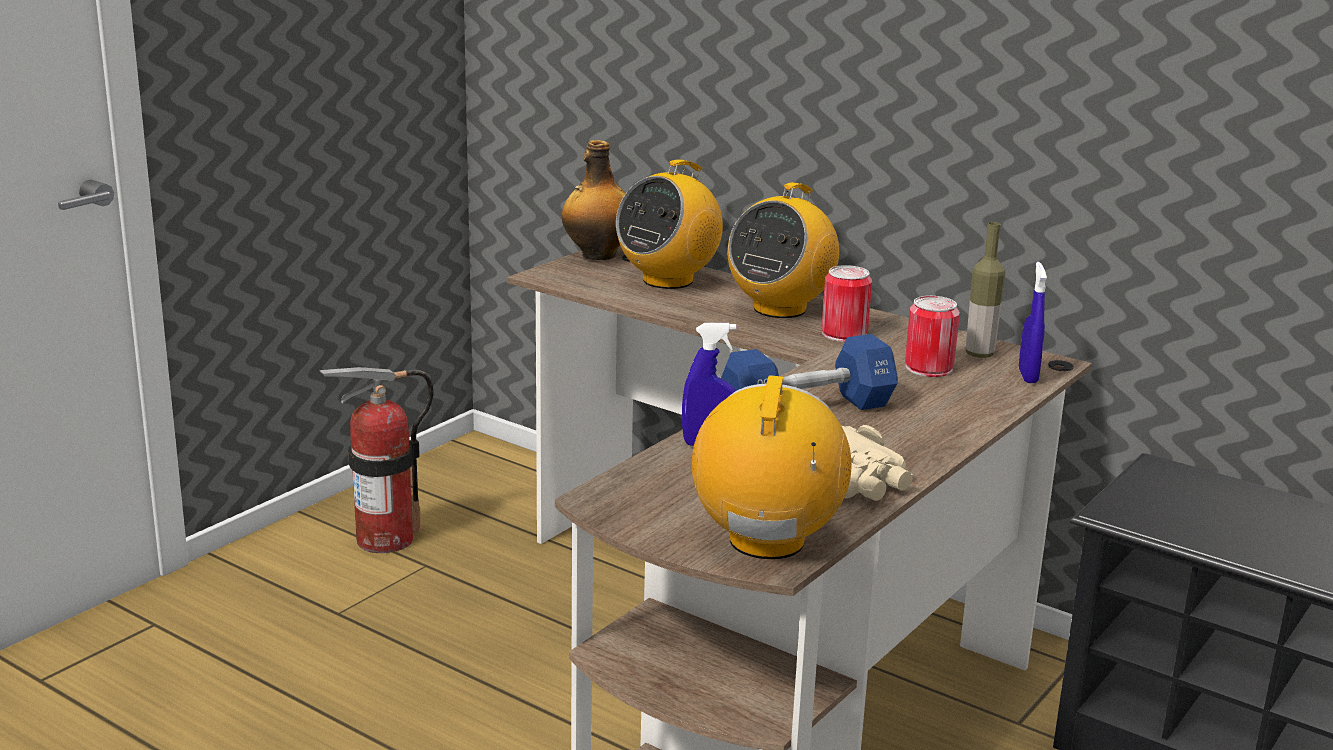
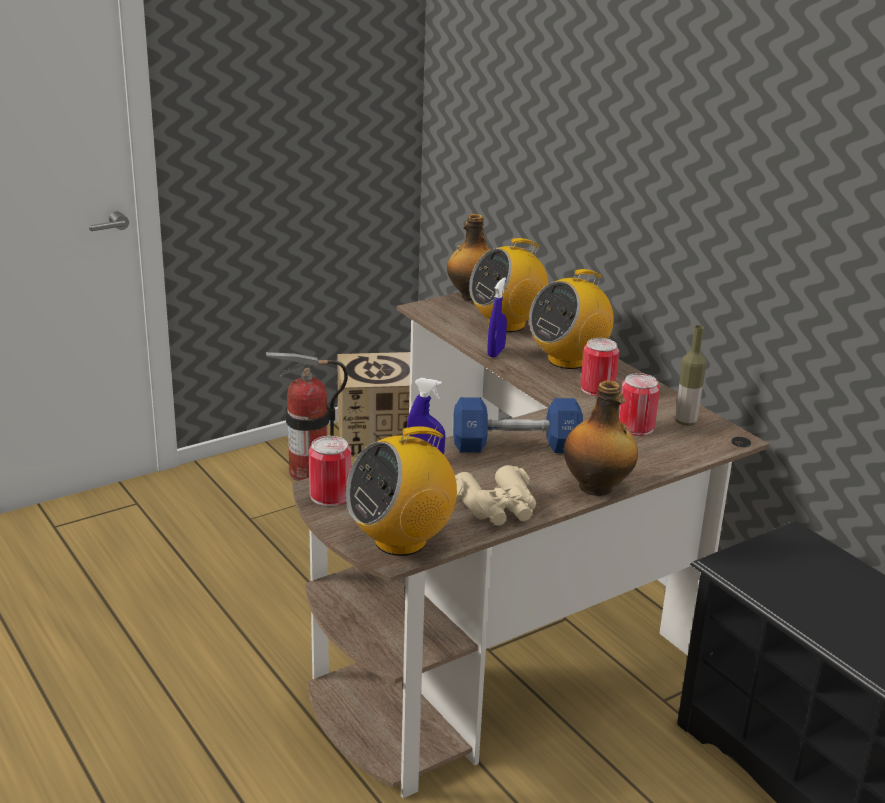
camera: 20 degrees right, 5 degrees up
(452, 480) = (377, 437): none -> cardboard box
(622, 505) = (330, 495): none -> can
(767, 542) = (401, 540): radio -> radio turned 150 degrees counterclockwise
(948, 440) = (597, 487): none -> bottle
(1028, 376) = (706, 446): blue spray bottle -> blue spray bottle (496, 352)

